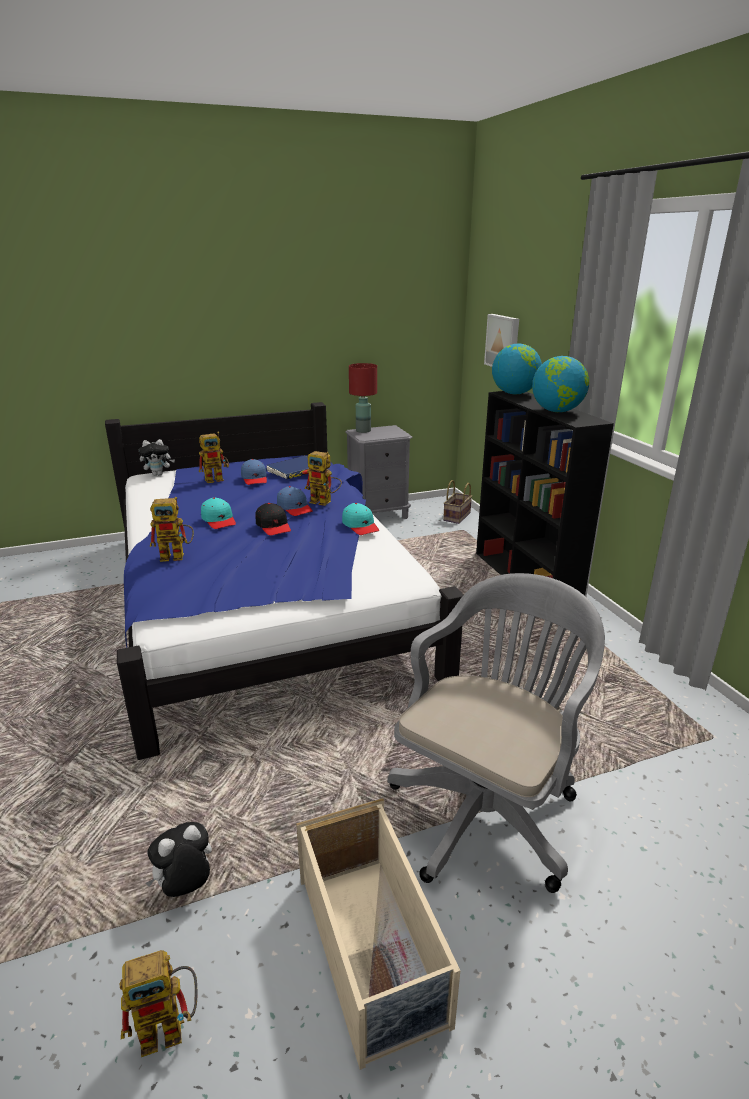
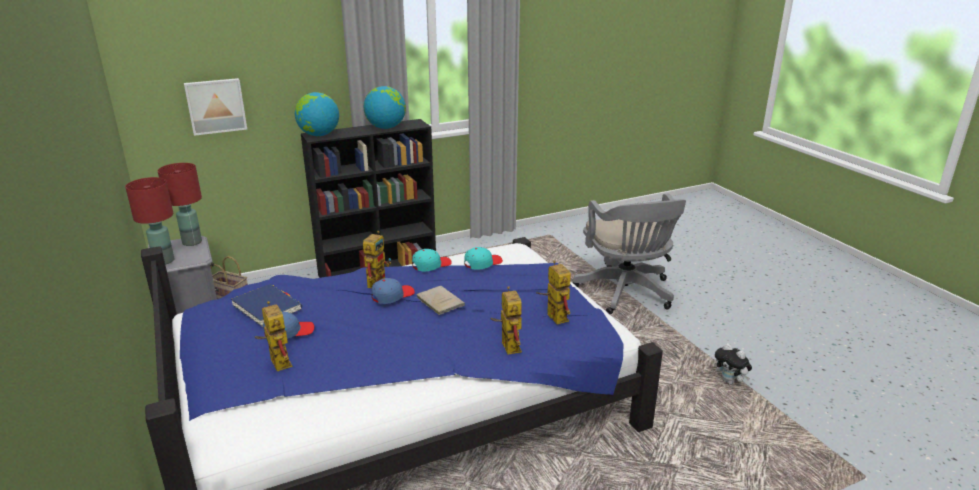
camera: 95 degrees left, 0 degrees up
(158, 474) = (212, 433): plush toy -> none
(171, 1026) = (793, 371): toy robot -> toy robot (553, 316)
(219, 520) = (423, 334): turquoise cap -> turquoise cap (482, 263)
(273, 526) = (439, 301): black cap -> beige book
(372, 949) = (722, 323): beige storage box -> none
(396, 434) = (192, 242): none -> red table lamp
(488, 808) = (626, 294): grey office chair -> grey office chair turned 135 degrees counterclockwise

